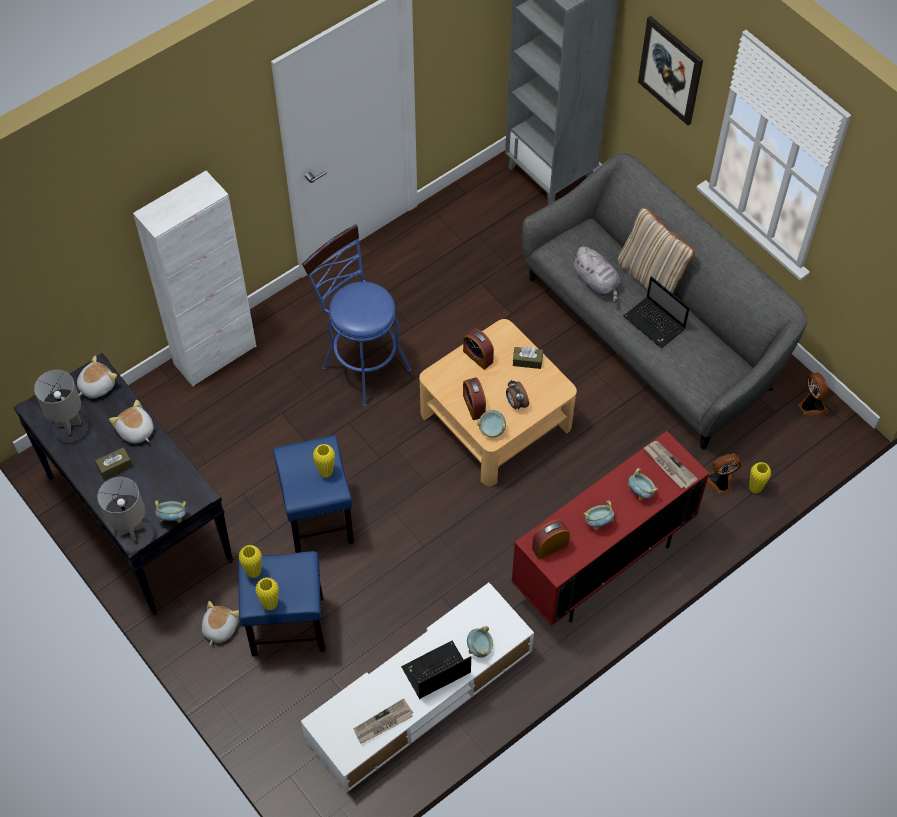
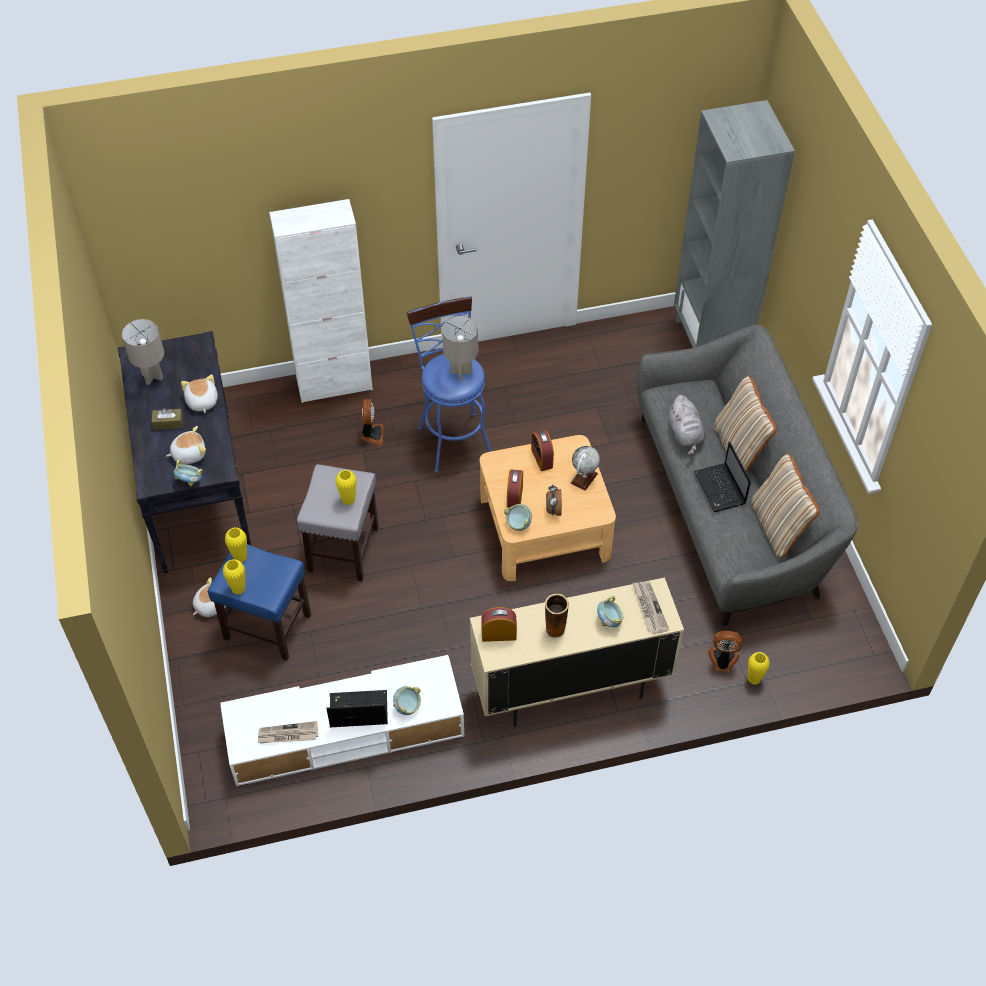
camera: 25 degrees right, 5 degrees down
(96, 386) = (192, 355): plush toy -> plush toy (189, 453)
(131, 529) = (151, 478): grey table lamp -> grey table lamp (461, 372)
(317, 518) = (343, 548): blue stool -> grey stool
(527, 361) = (584, 478): brown tissue box -> globe
(598, 522) = (555, 631): bowl -> vase
(602, 566) = (570, 689): red cabinet -> beige cabinet
(671, 70) = (815, 253): picture -> none
(723, 339) = (778, 527): none -> beige pillow
(811, 405) = (849, 627): fan -> fan (371, 434)

